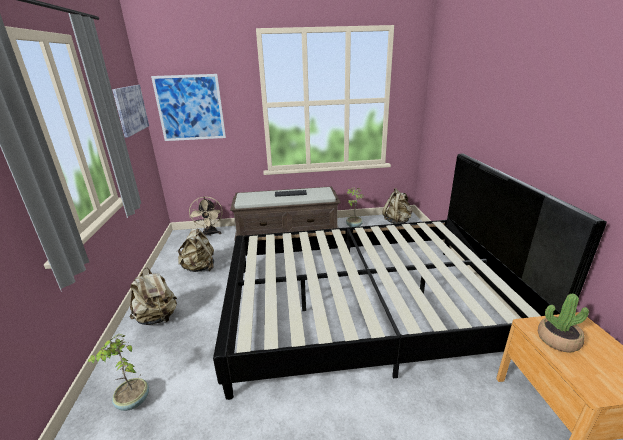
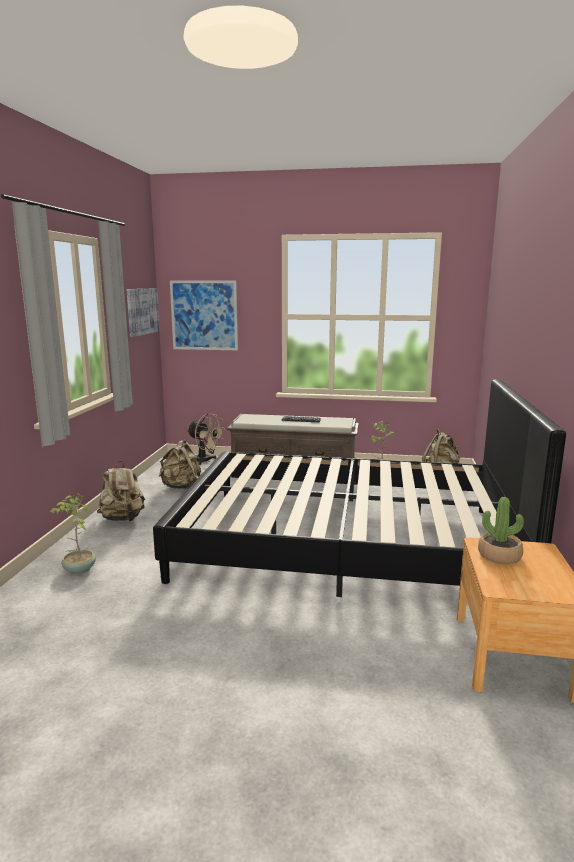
camera: 15 degrees right, 10 degrees down
(210, 234) = (206, 461): beige fan -> beige fan turned 60 degrees counterclockwise

